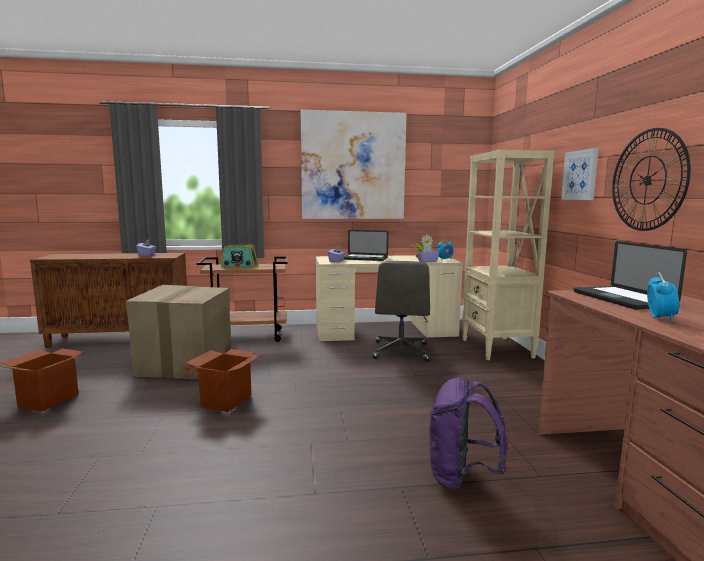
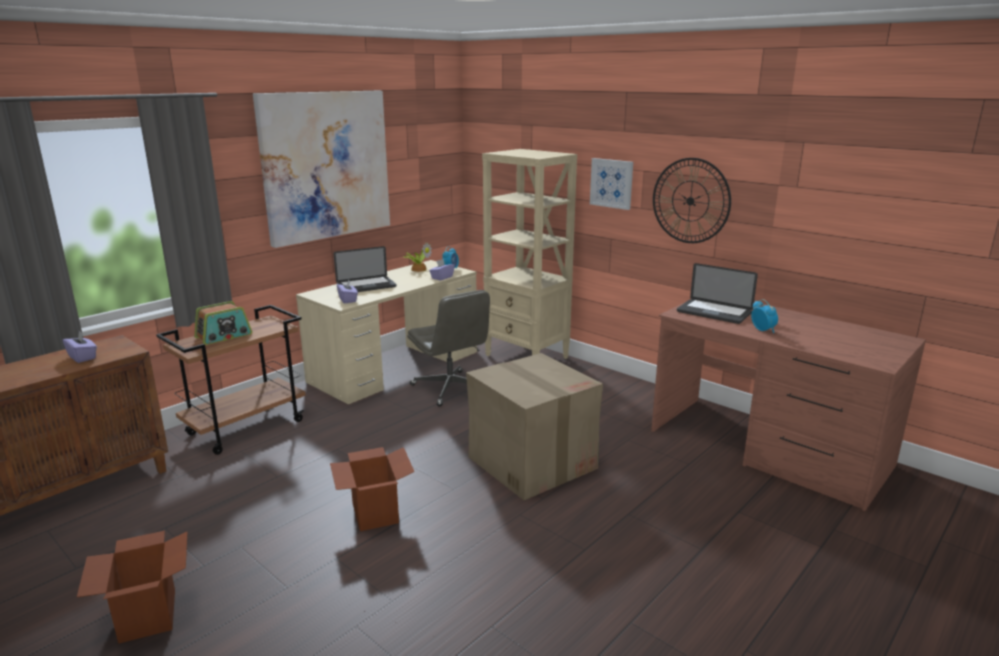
camera: 40 degrees left, 10 degrees up
(185, 363) = (238, 493): cardboard box -> cardboard box (531, 462)
(461, 477) = (651, 488): purple backpack -> none

